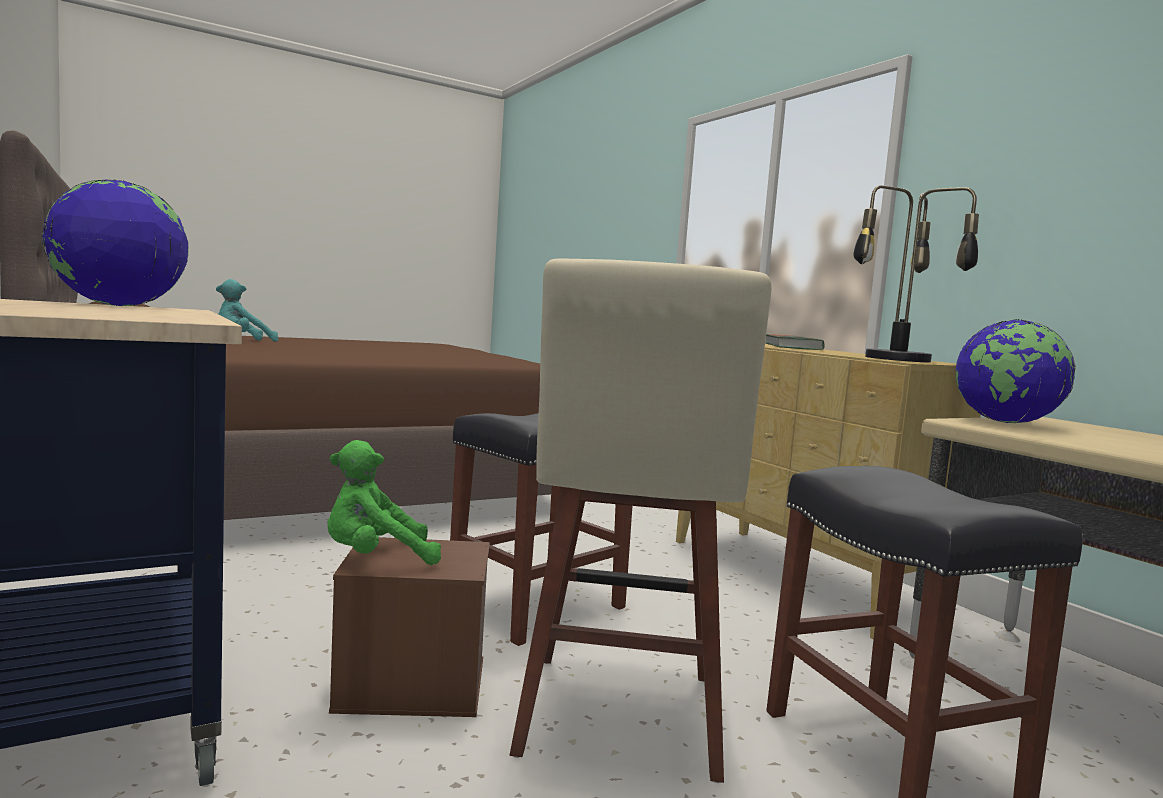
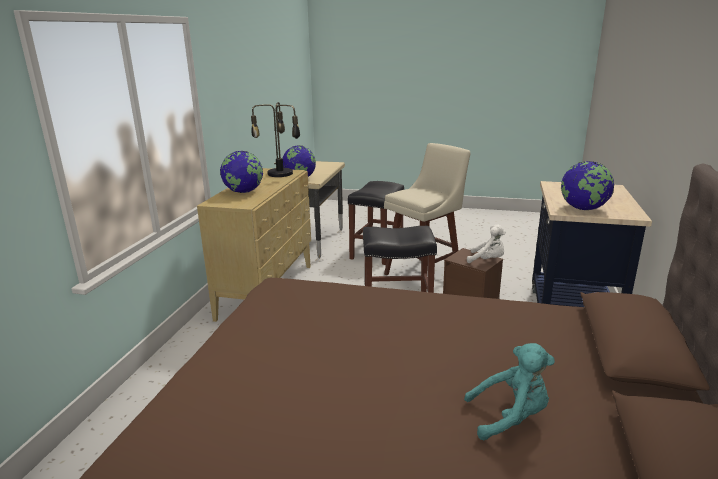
camera: 135 degrees left, 15 degrees up
(375, 559) = (487, 260): green plush toy -> white plush toy
(792, 347) = (244, 192): book -> globe

